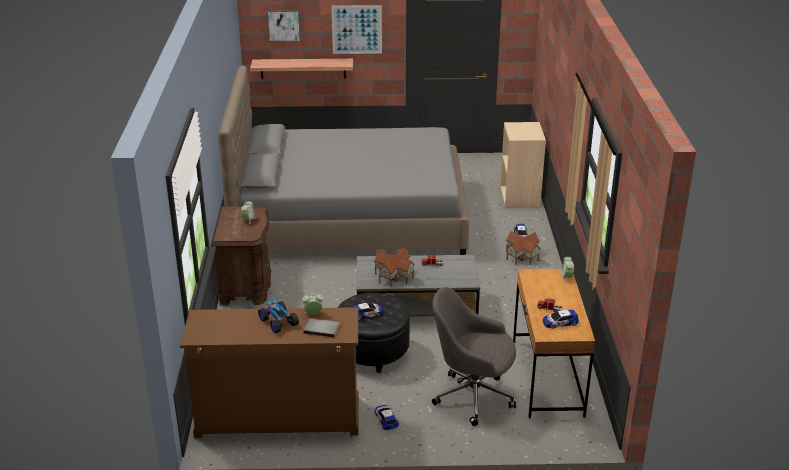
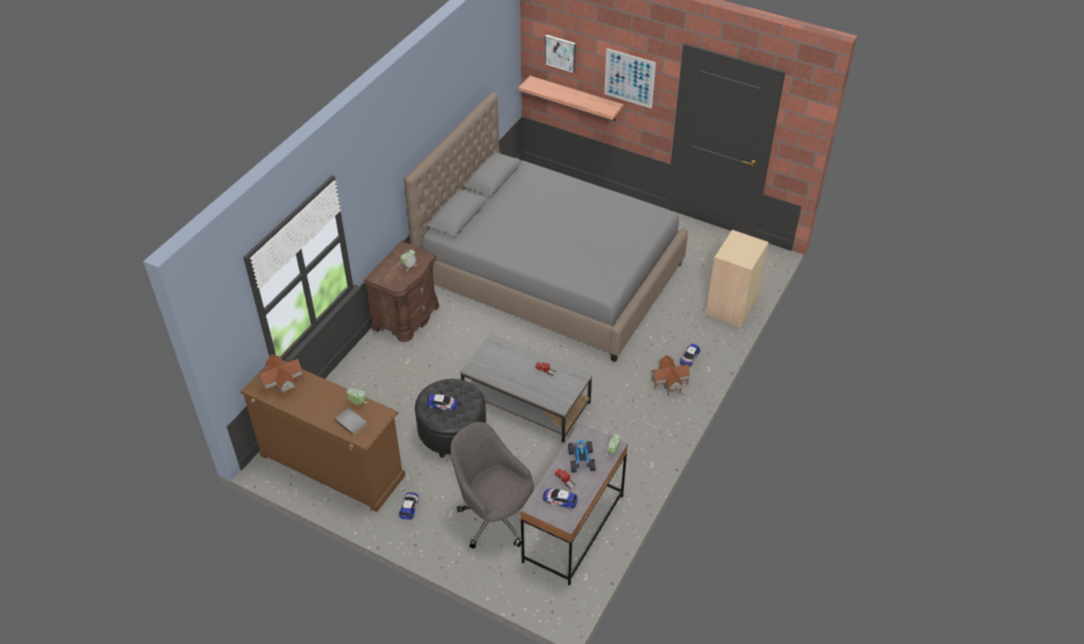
camera: 30 degrees right, 15 degrees up
(278, 322) = (325, 400): toy car -> toy car (581, 460)
(395, 276) = (503, 371): toy house -> toy house (283, 383)
(547, 378) = (573, 529): brown desk -> grey desk

